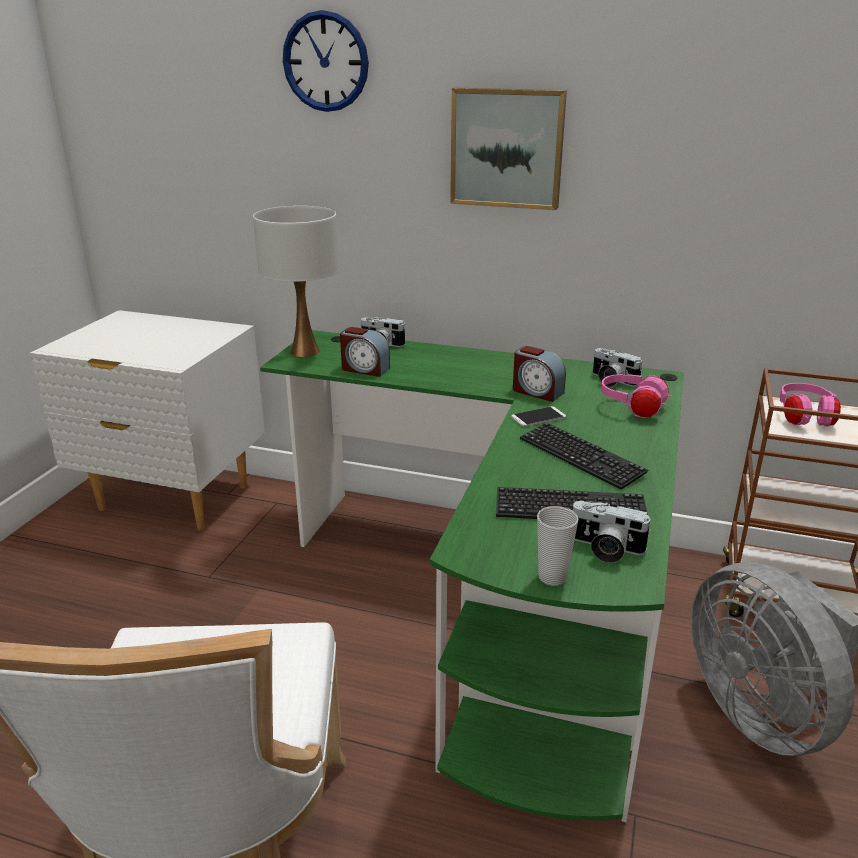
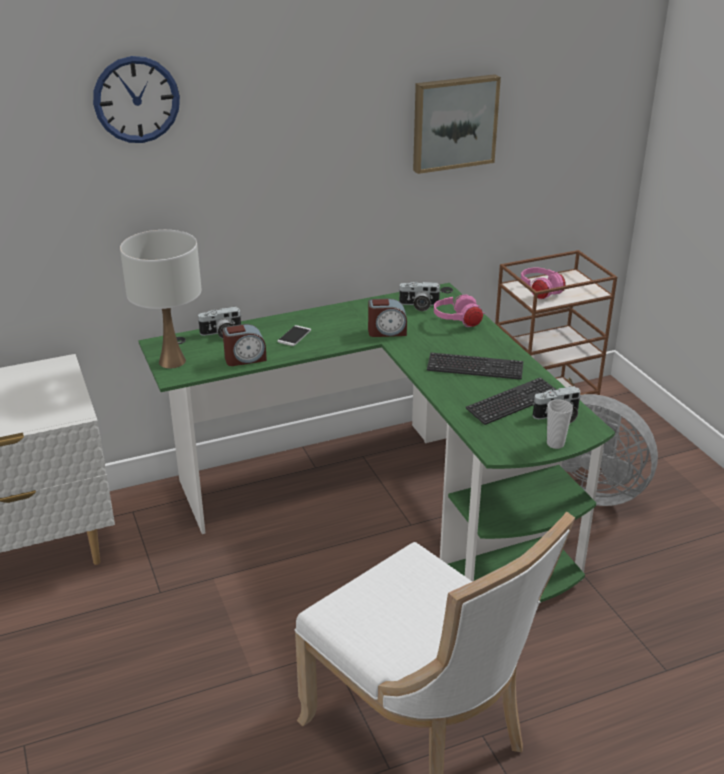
camera: 40 degrees left, 5 degrees up
(507, 148) = (305, 146): picture -> picture (453, 122)
(538, 417) = (414, 351): phone -> phone (294, 336)

